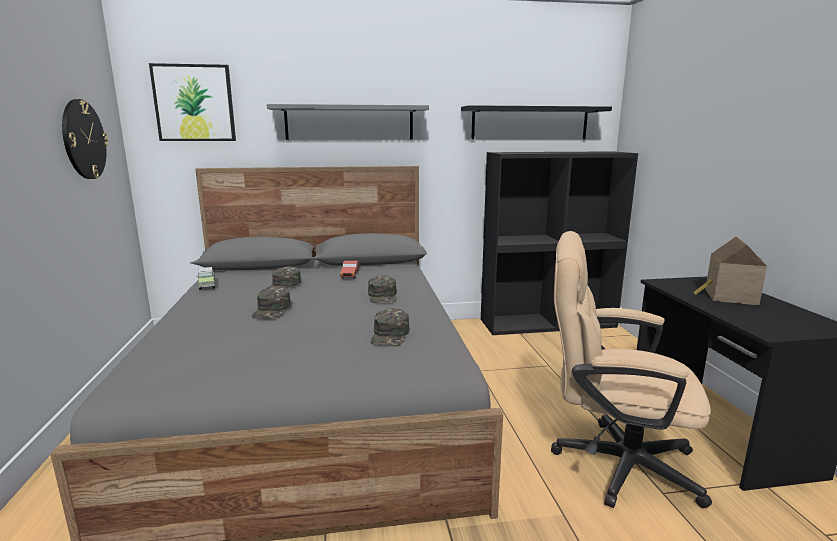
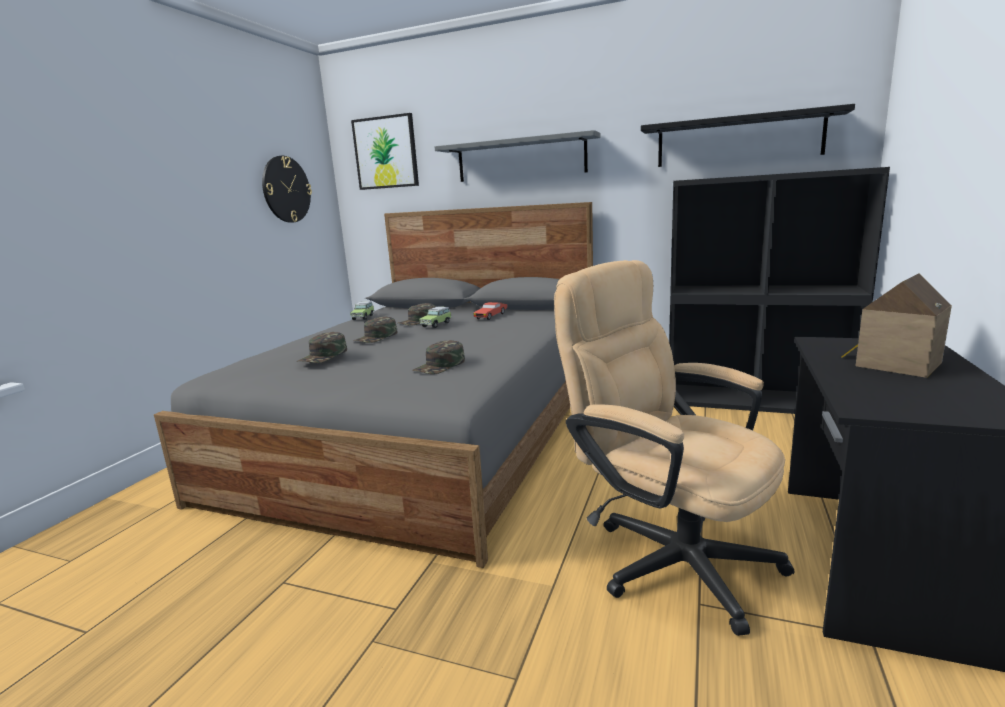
camera: 30 degrees right, 0 degrees up
(311, 288) = (437, 324): none -> toy car
(383, 296) = (488, 335): green cap -> green cap (324, 356)

